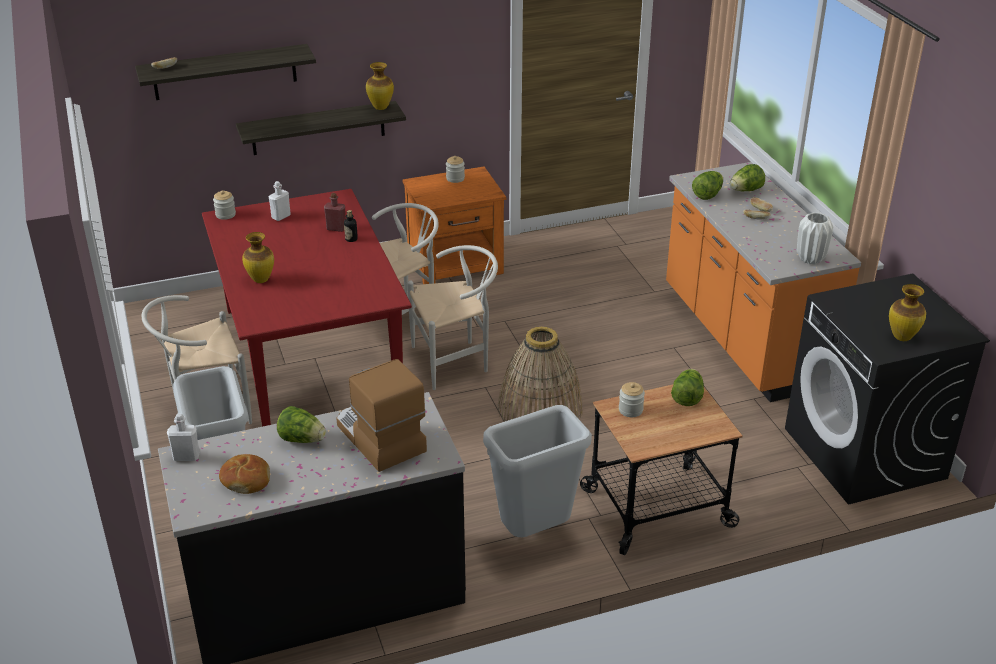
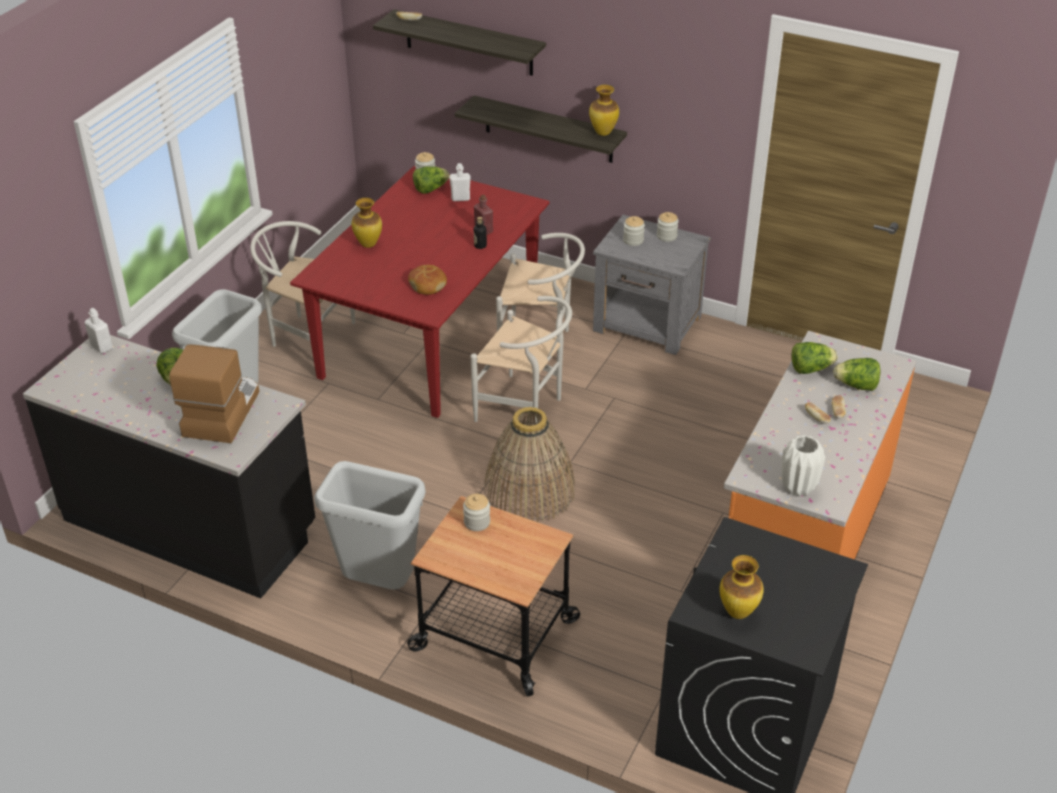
camera: 45 degrees right, 5 degrees up
(246, 480) = (106, 386): bread -> bread (428, 285)
(437, 191) = (633, 240): none -> jar
(456, 265) = (648, 324): orange nightstand -> grey nightstand
(687, 397) = (537, 543): lettuce -> lettuce (430, 189)

